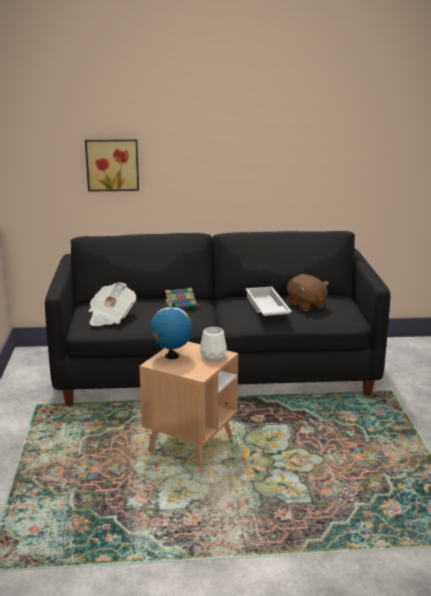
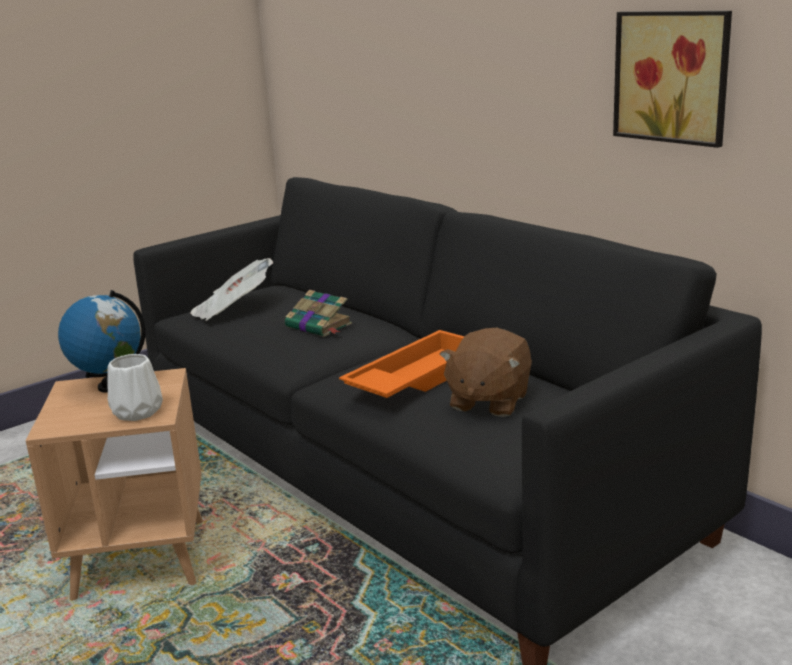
camera: 55 degrees right, 0 degrees up
(112, 164) = (370, 61): picture -> picture (674, 76)
(266, 308) = (415, 377): white tray -> orange tray

